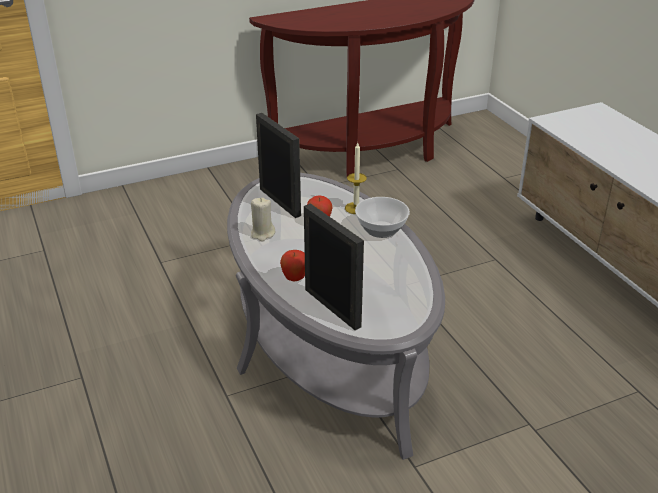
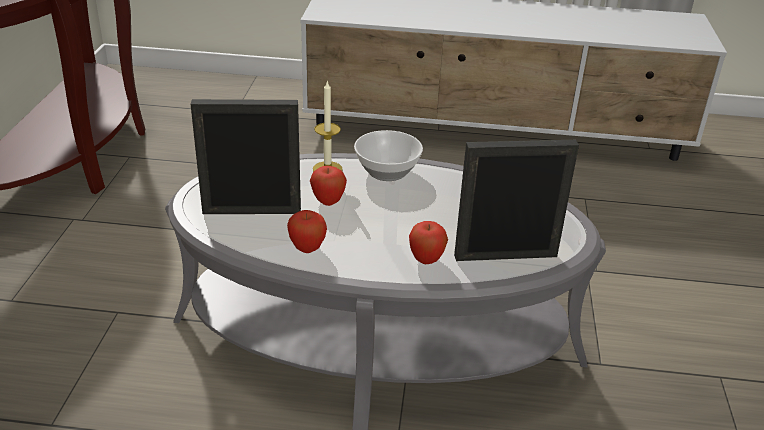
camera: 60 degrees left, 0 degrees up
(262, 234) = (307, 249): beige candle -> apple

